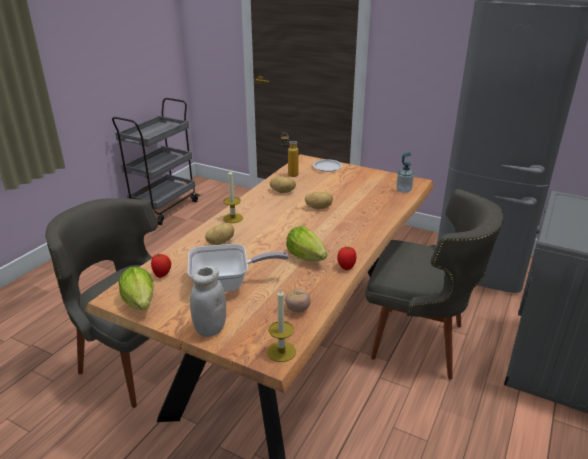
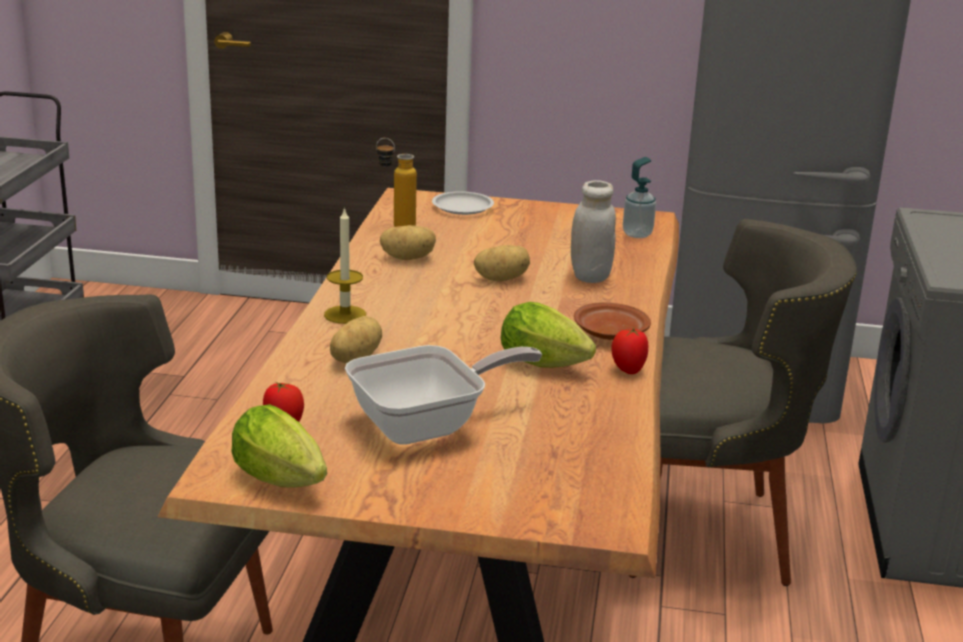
camera: 20 degrees left, 5 degrees down
(210, 328) = (457, 500): white jar -> white jar (590, 276)
(281, 351) = (614, 513): candle -> none
(297, 309) = (592, 446): tomato -> none
(351, 244) = (609, 333): none -> brown plate

